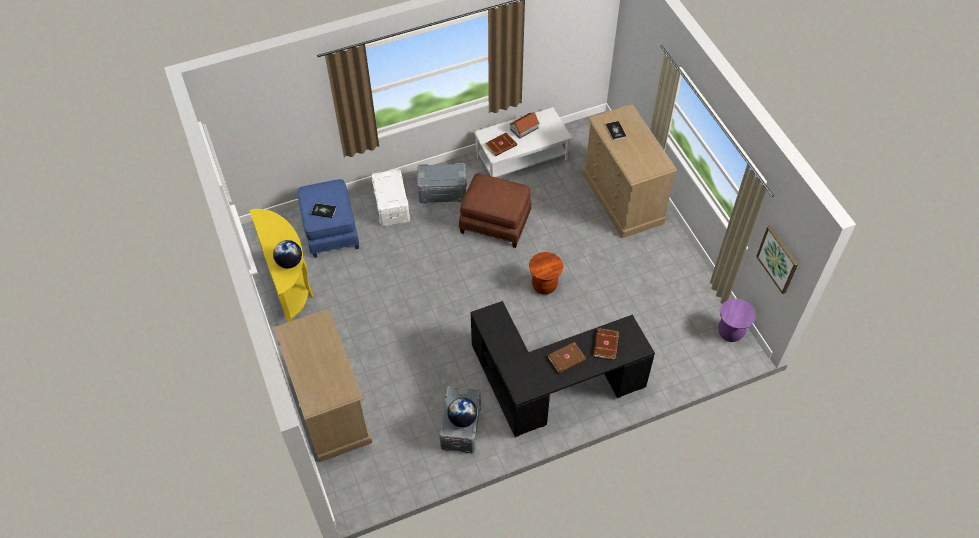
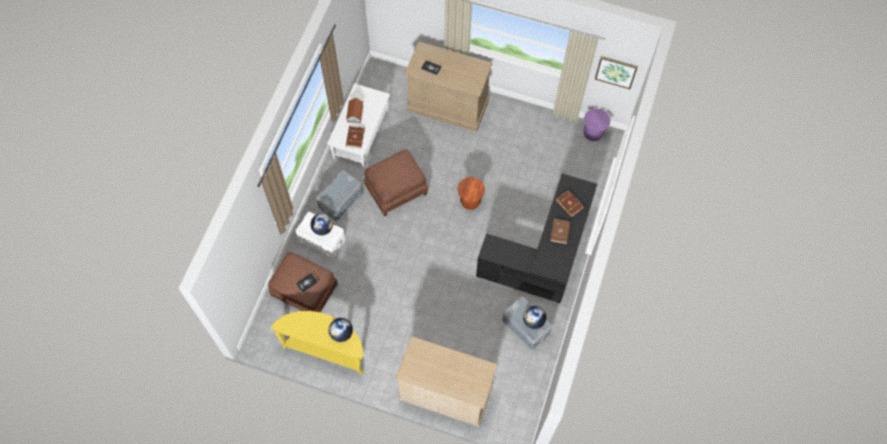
camera: 50 degrees left, 10 degrees up
(330, 230) = (304, 292): blue ottoman -> brown ottoman
(393, 191) = (323, 229): none -> globe

